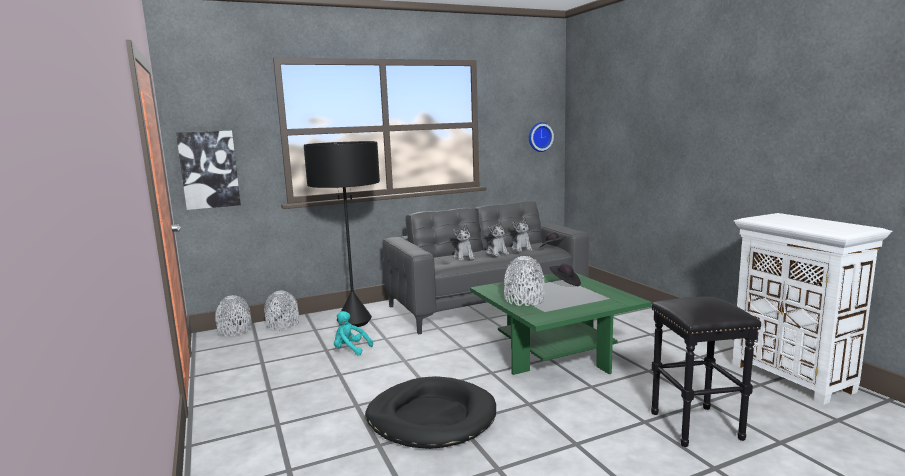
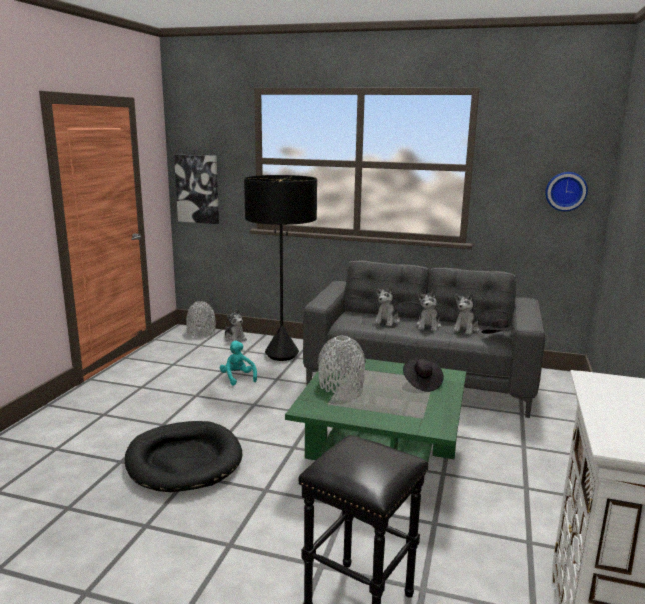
camera: 40 degrees right, 5 degrees up
(283, 325) = (235, 338): grey vase -> plush toy

